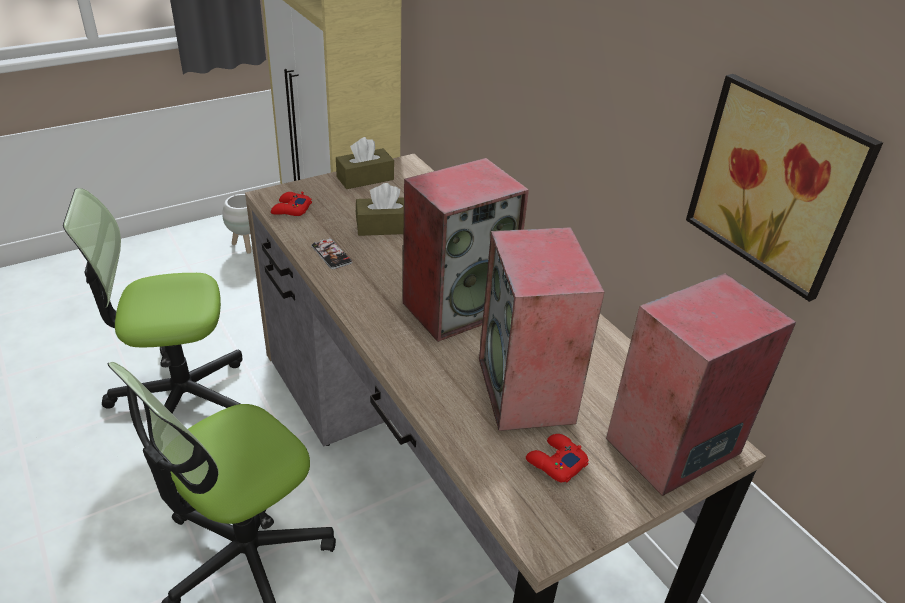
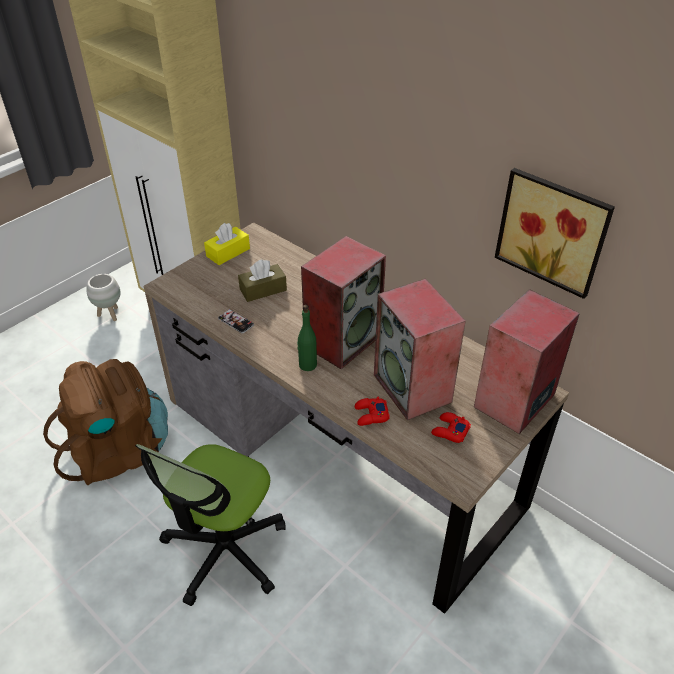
camera: 15 degrees left, 5 degrees up
(180, 397) = (119, 451): office chair -> brown backpack
(291, 209) = (186, 292): red game controller -> red game controller (371, 415)
(365, 178) = (228, 252): brown tissue box -> yellow tissue box
(395, 325) = (307, 365): none -> green bottle

